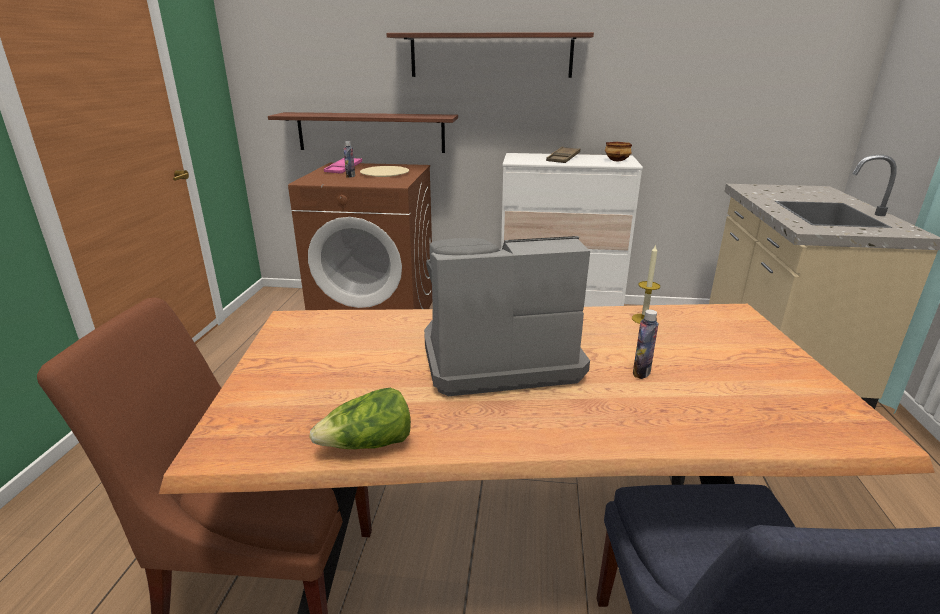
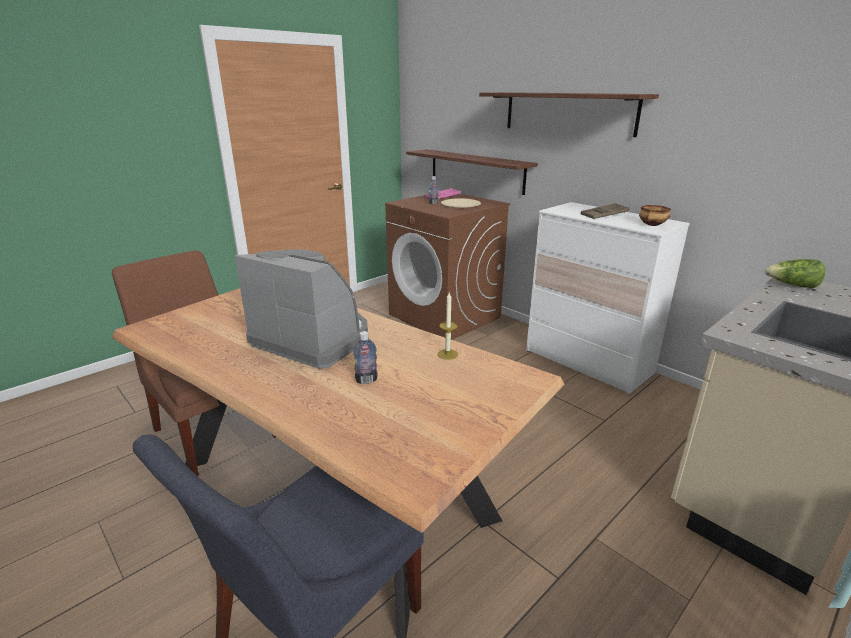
camera: 40 degrees right, 0 degrees up
(368, 445) = (183, 351): lettuce -> lettuce (792, 286)

